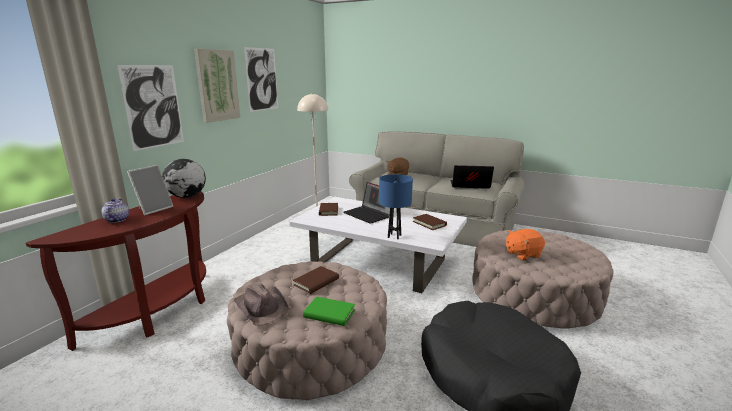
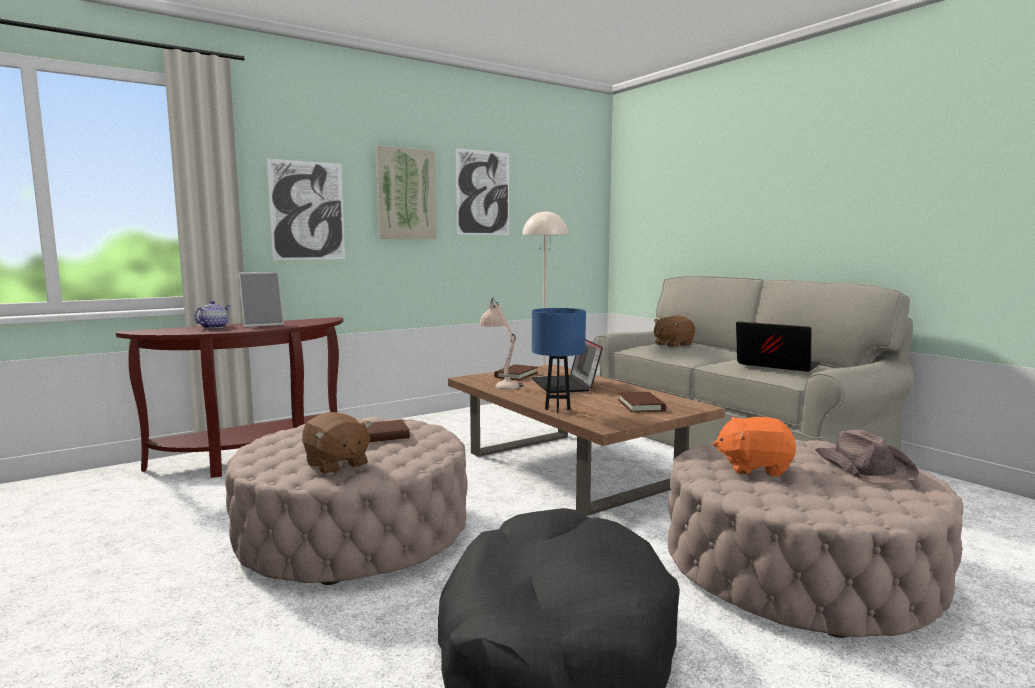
camera: 30 degrees right, 10 degrees down
(186, 197) = (315, 321): globe -> none
(261, 307) = (279, 443): brown hat -> brown hat (863, 467)
(329, 314) = (336, 465): green book -> brown plush toy
(332, 221) = (500, 384): none -> beige table lamp
(380, 262) = (573, 468): white coffee table -> brown coffee table

